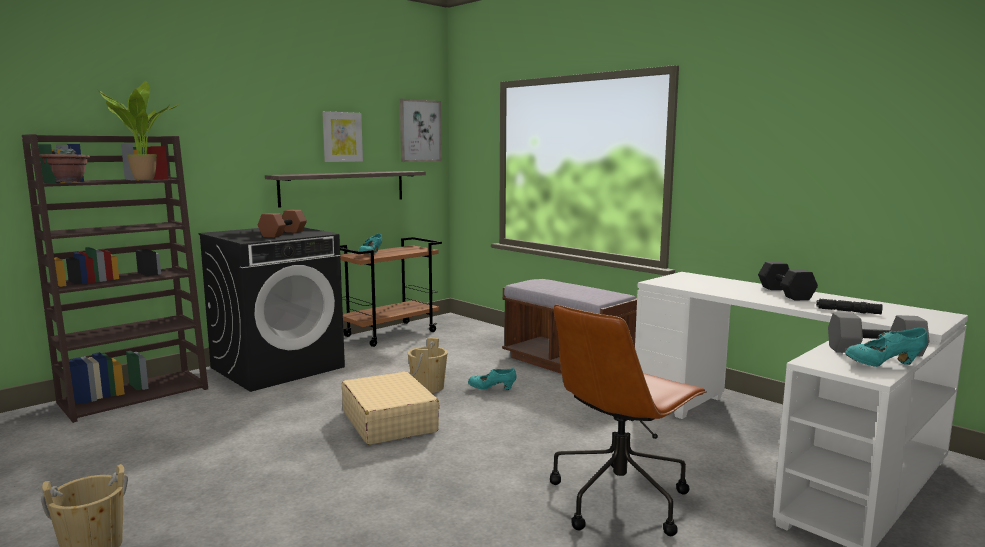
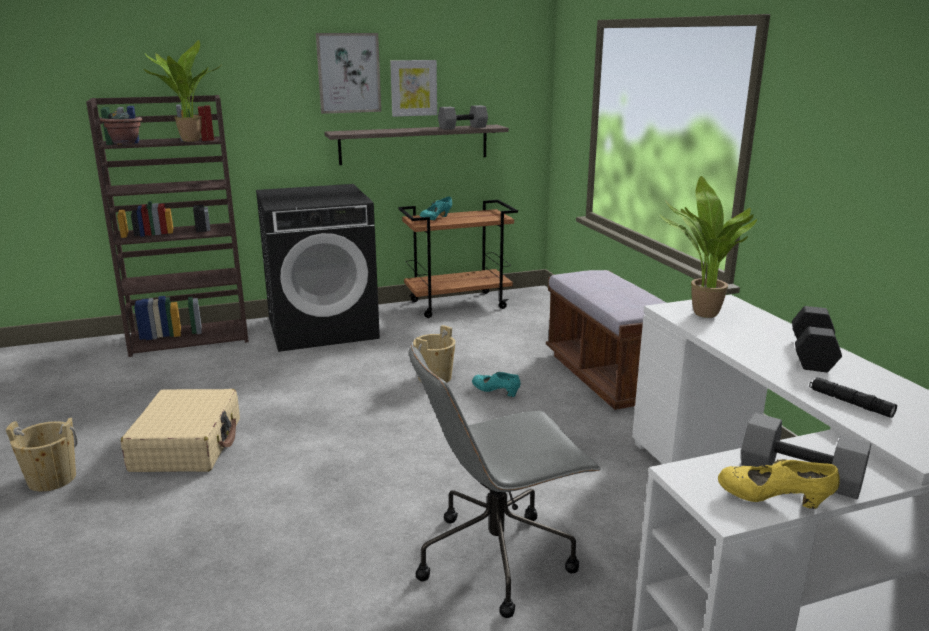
camera: 25 degrees right, 10 degrees up
(283, 234) = (322, 198): brown dumbbell -> none
(387, 172) = (462, 128): none -> grey dumbbell
(389, 421) = (364, 410): beige suitcase -> beige suitcase (187, 445)
(420, 131) = (513, 77): picture -> picture (349, 73)
(619, 498) = (498, 557): brown office chair -> grey office chair
(683, 282) = (700, 314): none -> potted plant
(883, 365) = (772, 501): turquoise shoe -> yellow shoe

